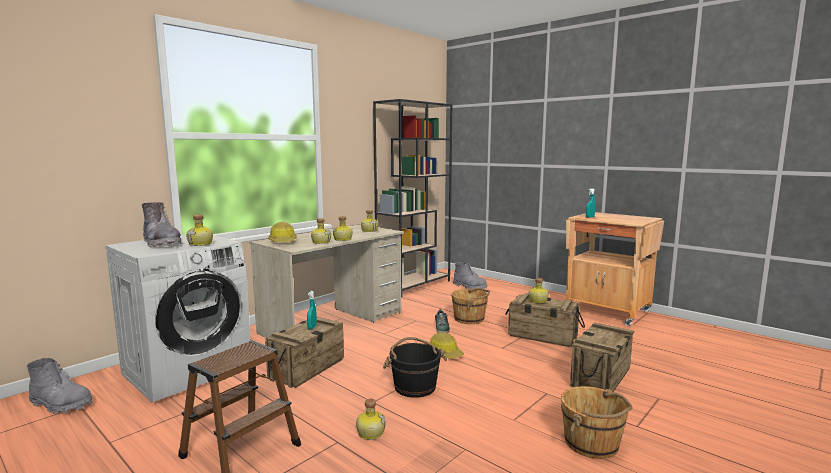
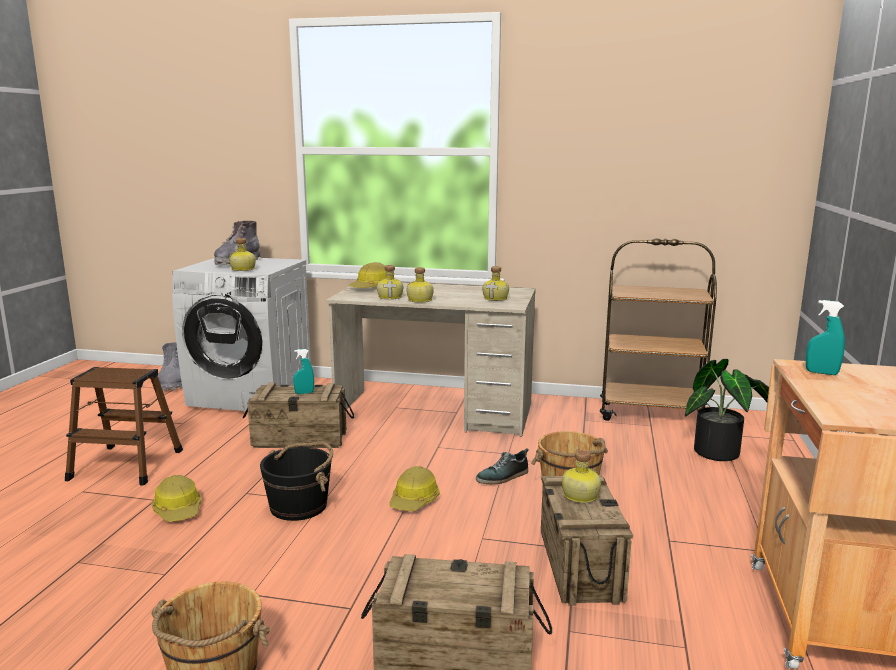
camera: 60 degrees right, 5 degrees up
(370, 432) = (179, 510): bottle -> hard hat
(414, 285) = (651, 415): bookcase -> brown cart
(469, 287) = (722, 453): grey boot -> potted plant

